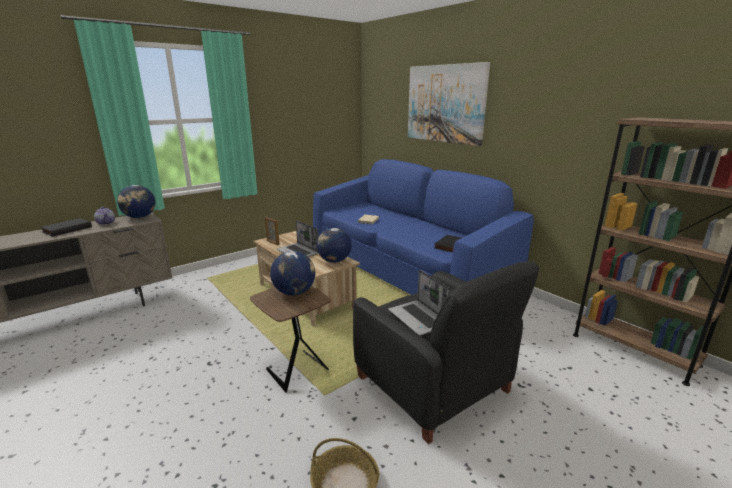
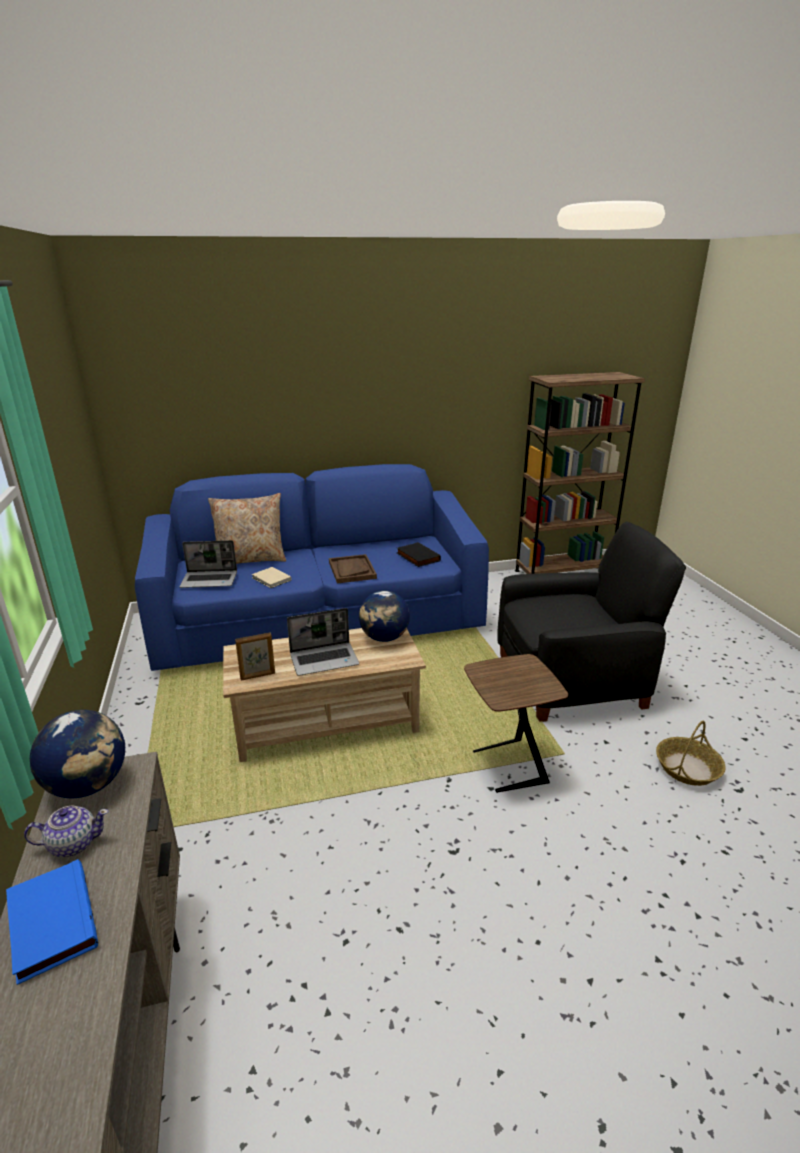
camera: 65 degrees left, 5 degrees up
(67, 229) = (49, 923): black book -> blue book
(294, 292) = (500, 674): globe -> none
(387, 212) = (251, 559): none -> beige pillow
(403, 233) = (352, 570): none -> brown tray
(419, 318) = (580, 619): laptop -> laptop (210, 580)
(445, 104) = (296, 379): picture -> none

